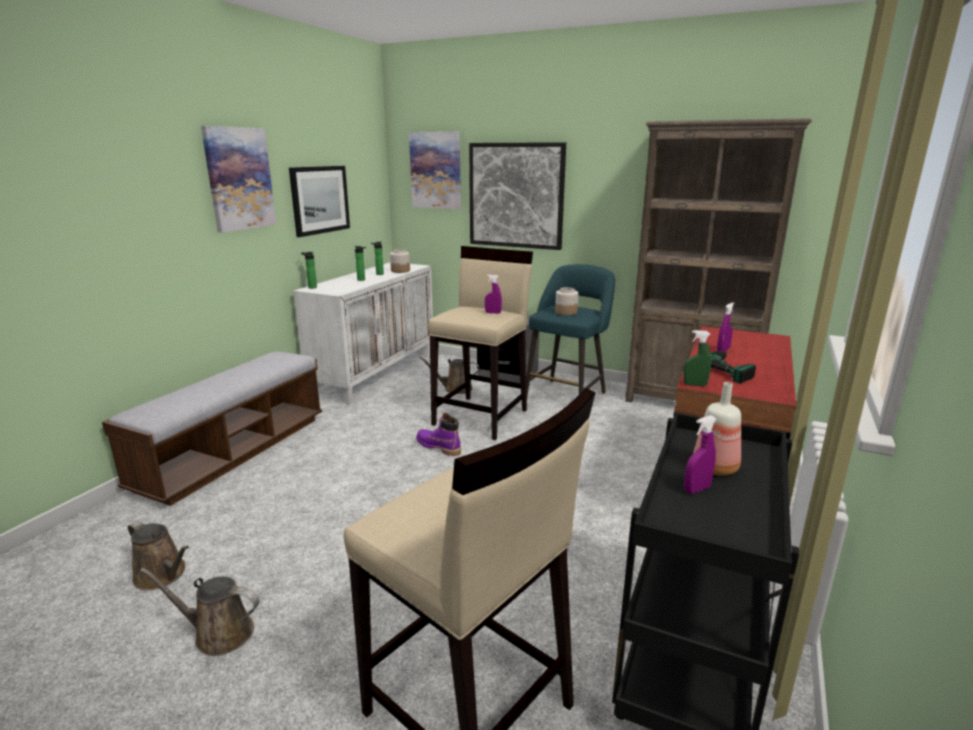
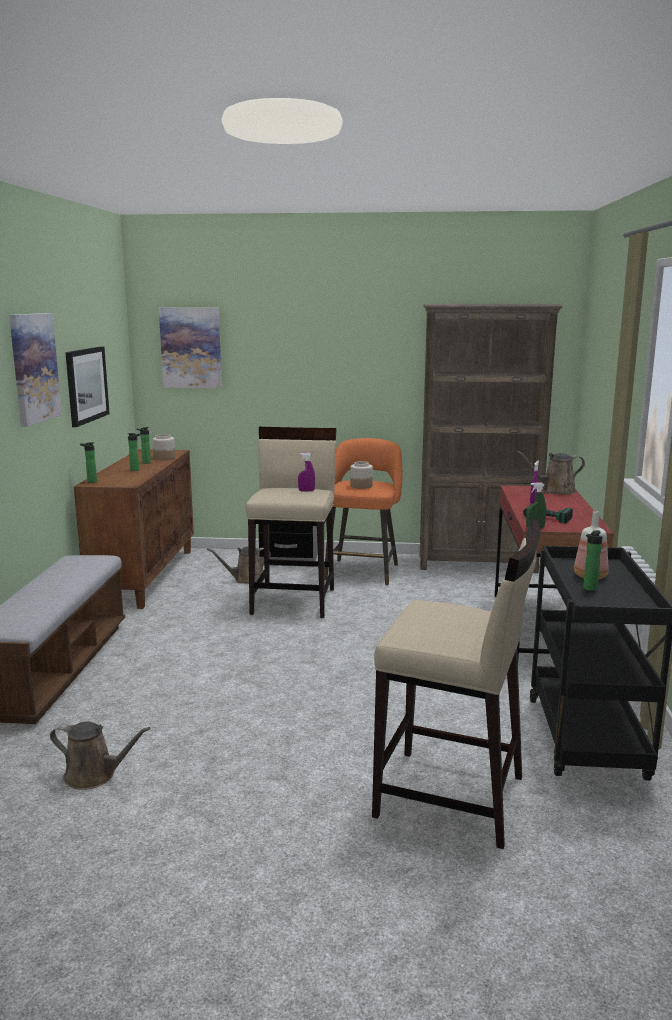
camera: 20 degrees left, 5 degrees down
(218, 633) = (198, 801): brown watering can -> brown watering can (555, 491)
(375, 374) = (144, 576): white cabinet -> brown cabinet
(438, 447) = (273, 632): purple boot -> none
(516, 196) = (285, 372): picture -> none
(567, 395) = (362, 571): turquoise stool -> orange stool
(697, 489) = (589, 589): purple spray bottle -> bottle

